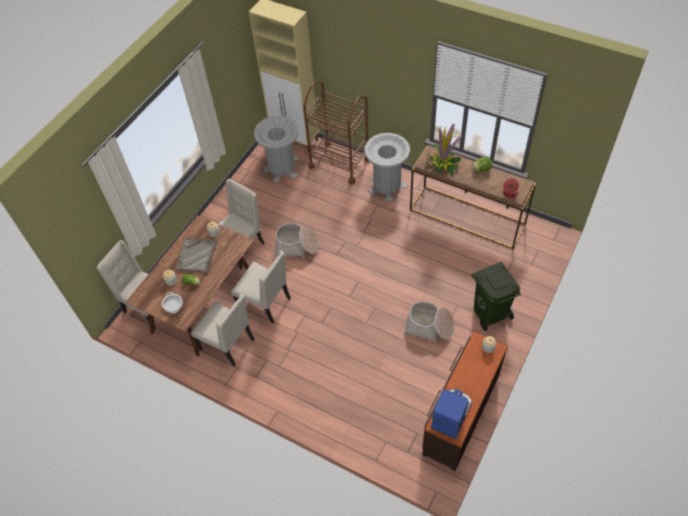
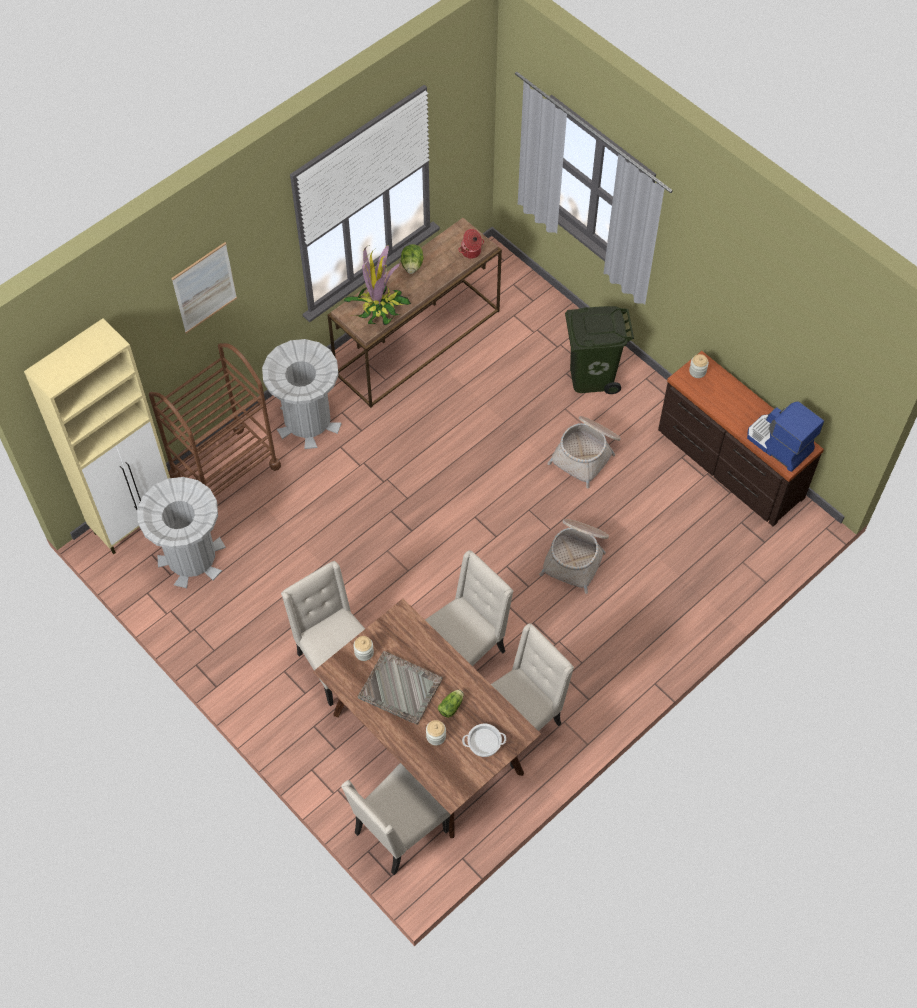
camera: 75 degrees left, 5 degrees up
(297, 246) = (371, 580): basket -> basket (576, 556)
(369, 57) = (204, 288): none -> picture

